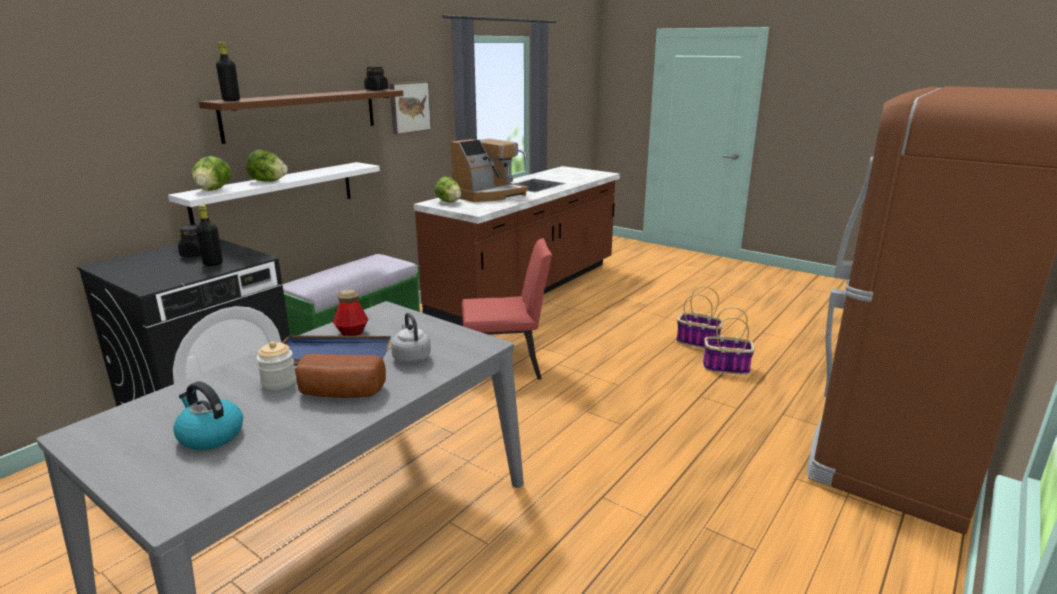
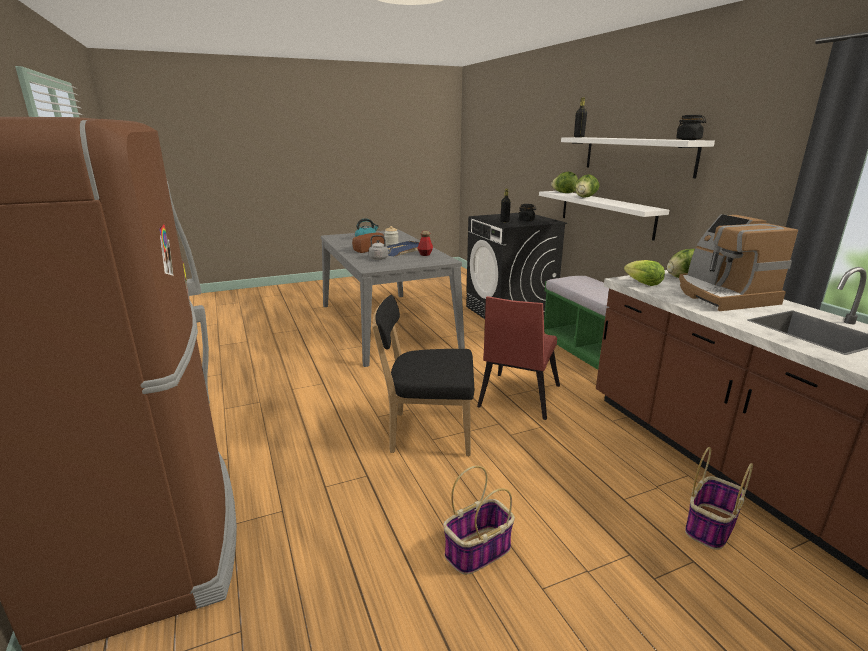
camera: 120 degrees right, 0 degrees up
(302, 114) = (637, 155): brown shelf -> white shelf
(409, 107) = (748, 166): picture -> none
(482, 208) = (643, 284): none -> lettuce
(613, 390) = (426, 433): none -> black chair
(725, 367) = (396, 531): basket -> basket (710, 526)

